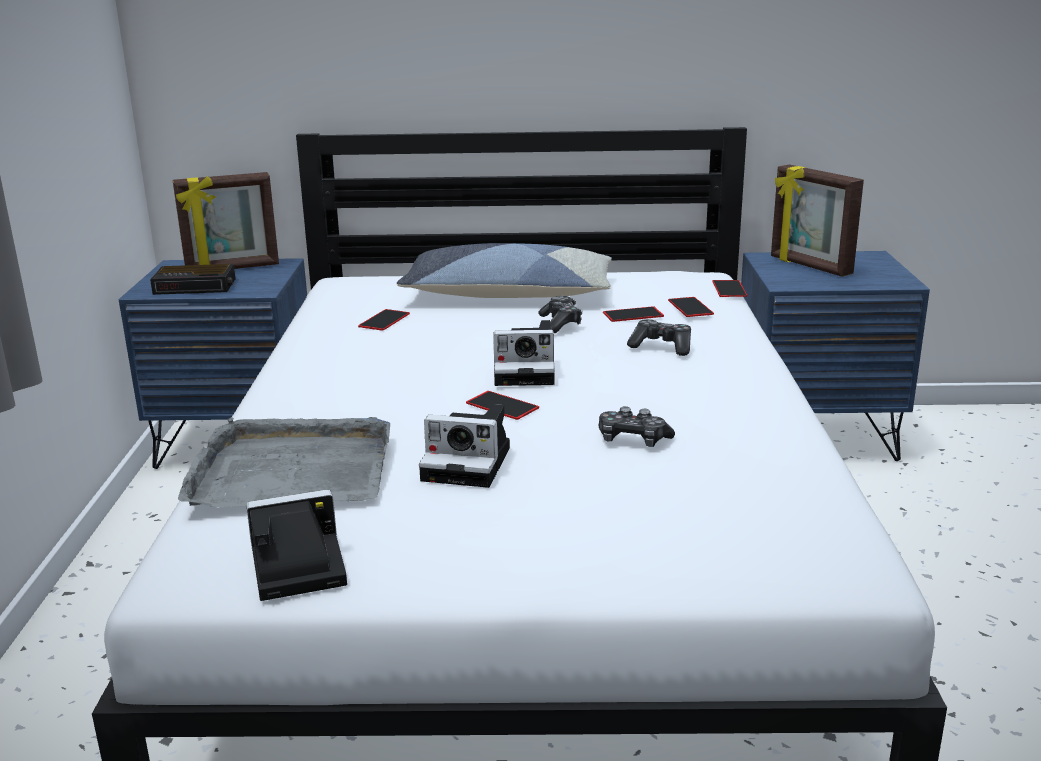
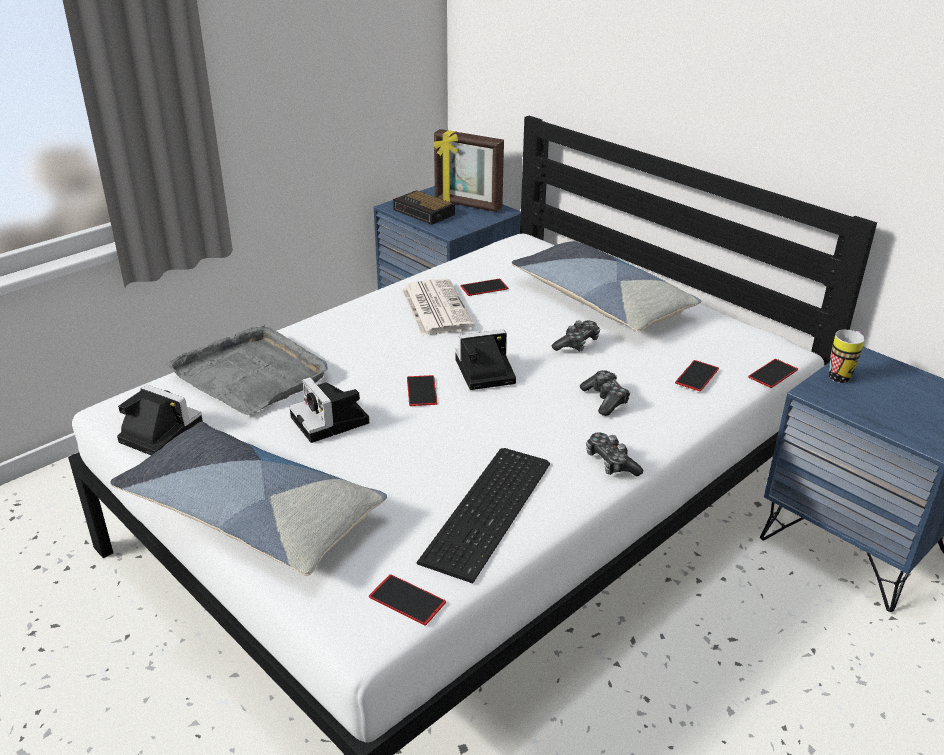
camera: 45 degrees right, 10 degrees up
(370, 349) = (435, 308): none -> newspaper
(527, 370) = (482, 372): camera -> camera turned 120 degrees clockwise
(561, 565) = (251, 513): none -> pillow
(632, 440) = (440, 460): game controller -> game controller (611, 463)
(633, 314) = (639, 361): phone -> phone (407, 599)
(750, 447) = (492, 510): none -> keyboard
(777, 270) = (842, 375): none -> mug
(809, 266) = (882, 385): picture frame -> none

